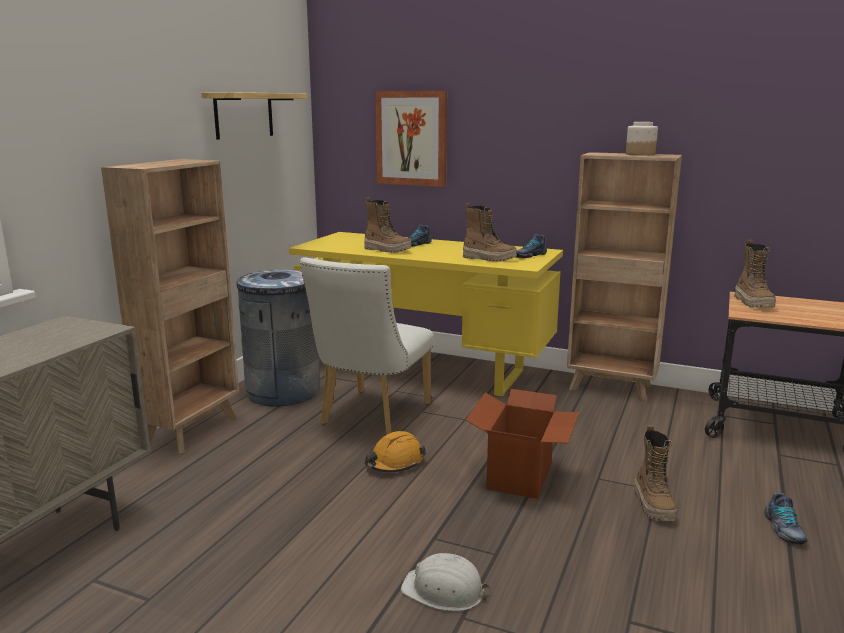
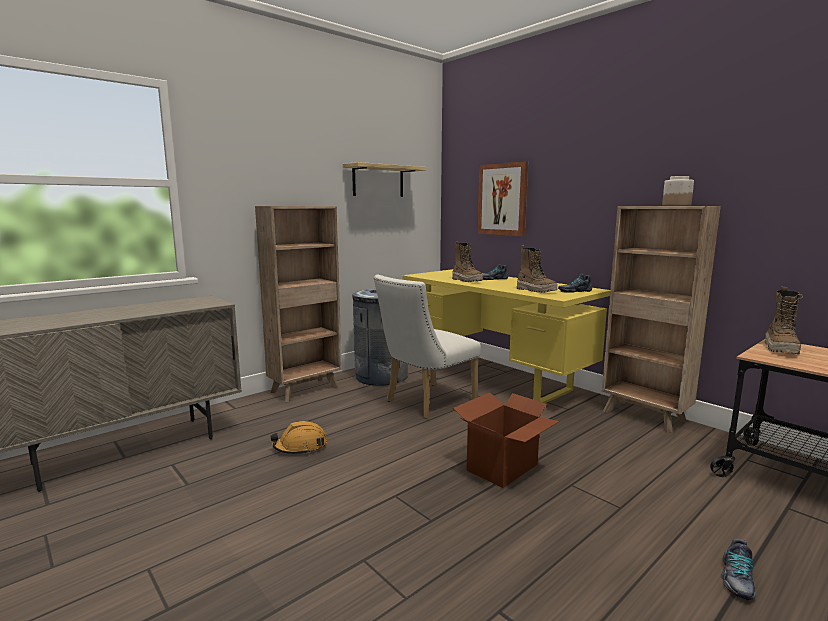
camera: 25 degrees right, 5 degrees down
(394, 463) = (414, 436): orange hard hat -> orange hard hat (300, 447)
(444, 591) = (368, 536): white hard hat -> none
(654, 505) = (606, 520): boot -> none

